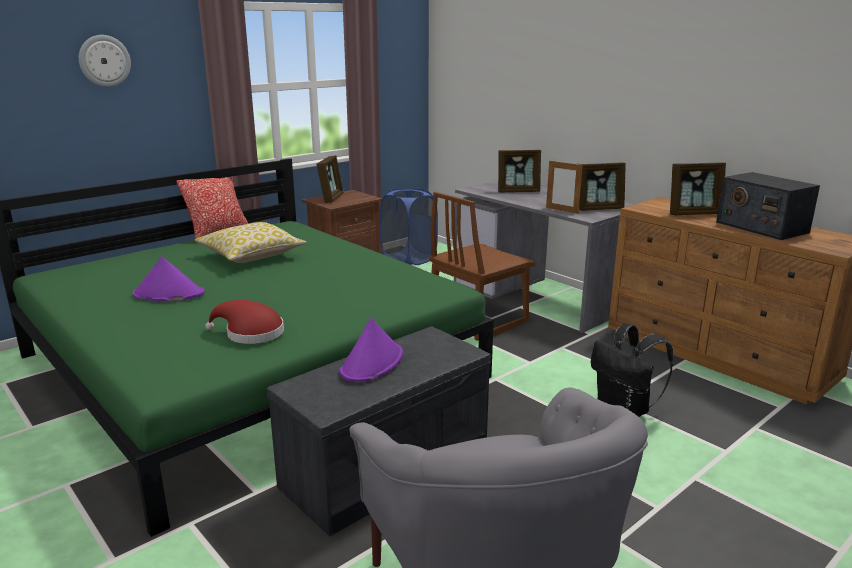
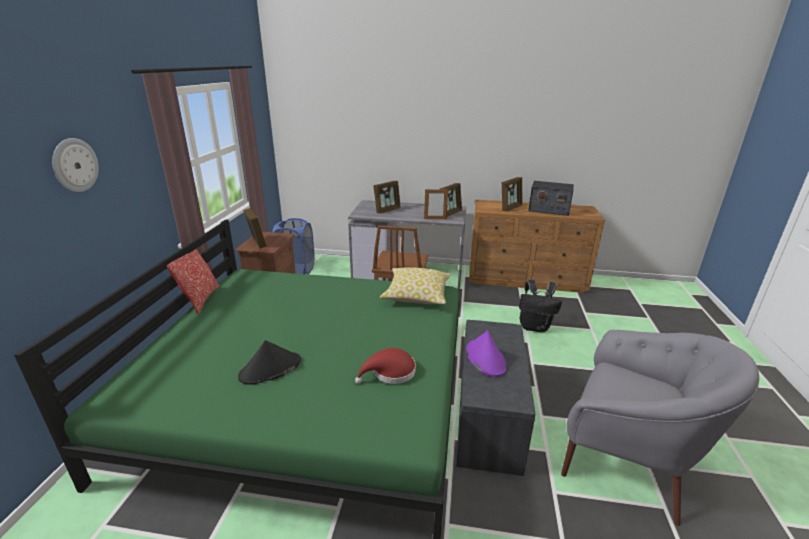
camera: 40 degrees left, 5 degrees up
(168, 294) = (270, 369): purple hat -> black hat
(251, 255) = (271, 310): pillow -> pillow (416, 295)

